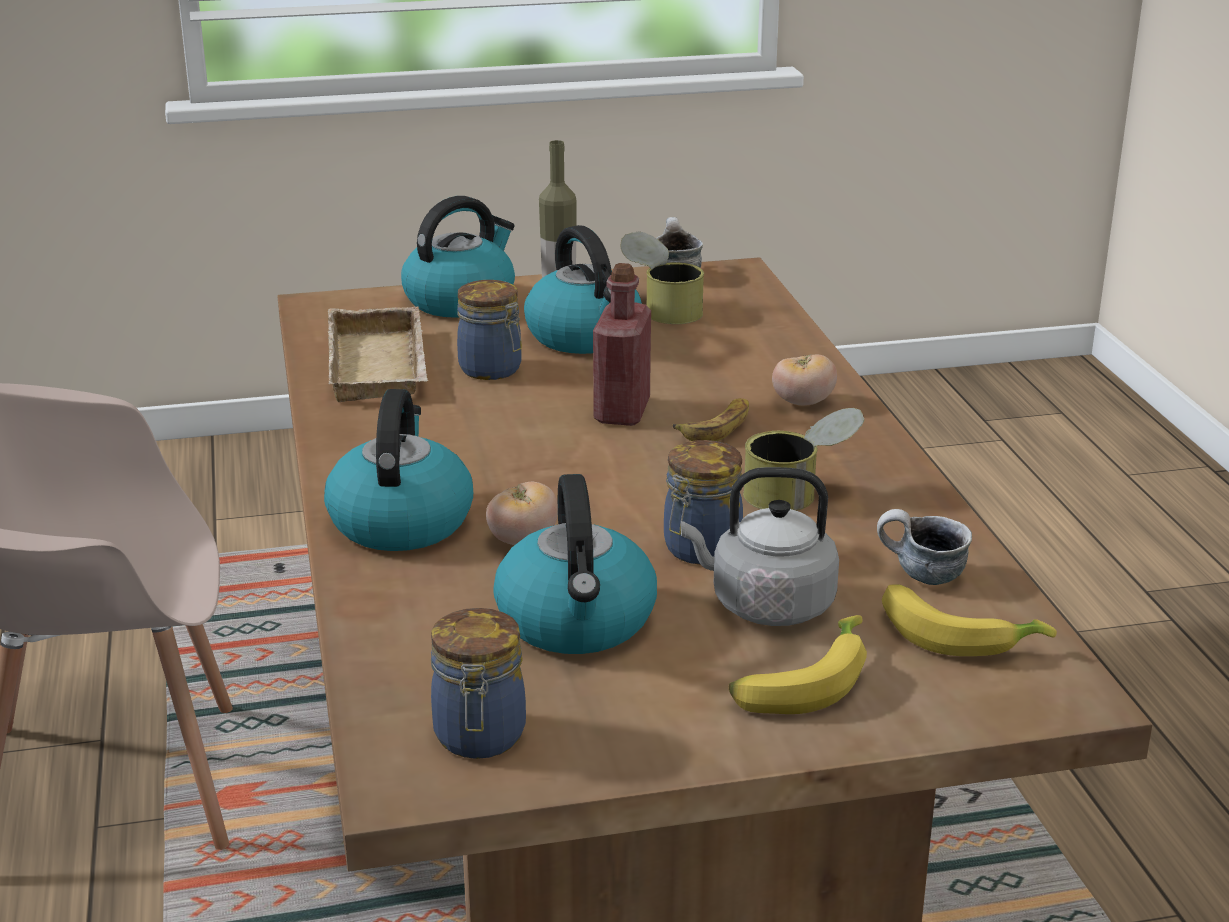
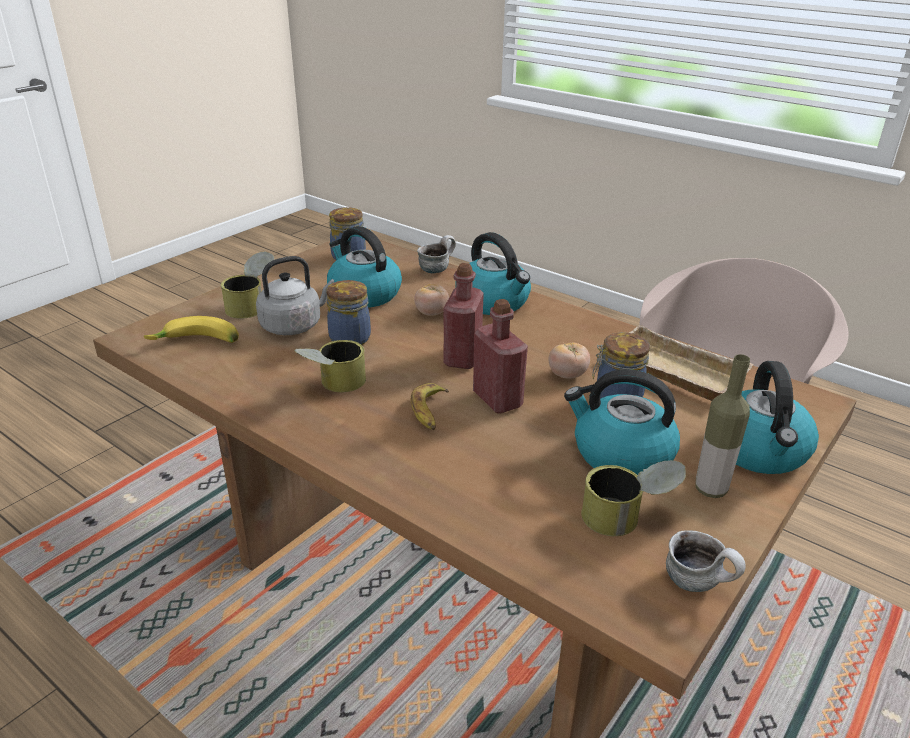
camera: 140 degrees right, 5 degrees up
(585, 465) = (462, 357): none -> red bottle
(801, 682) = (253, 304): banana -> can
(802, 402) = (401, 457): tomato -> tomato (567, 375)
(920, 577) = (231, 363): mug -> mug (436, 269)

